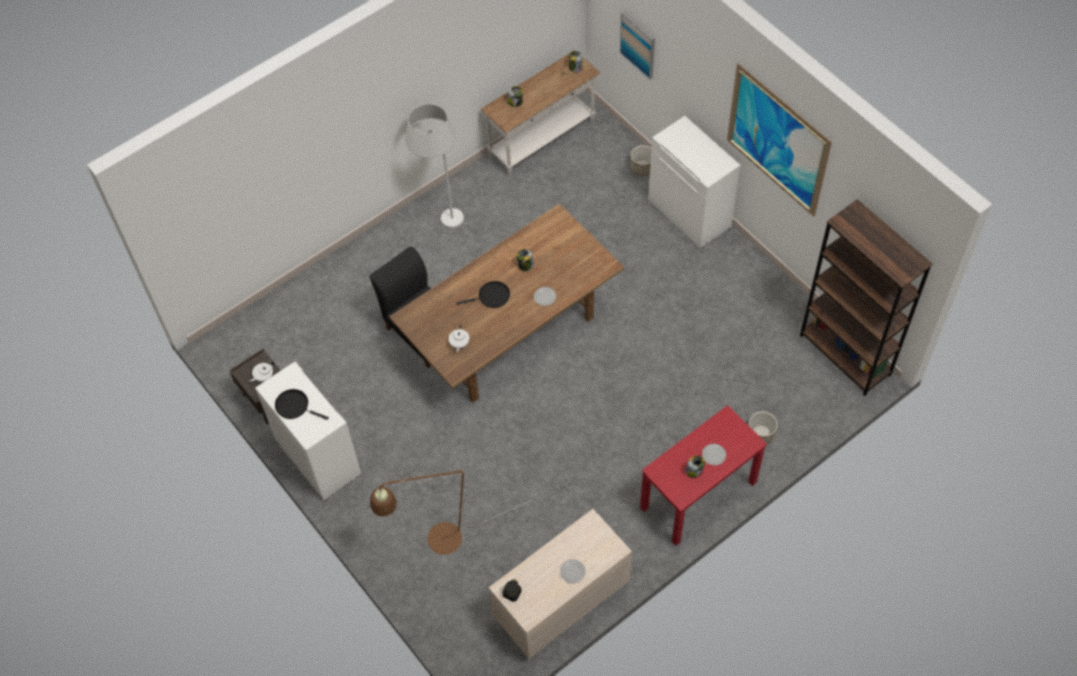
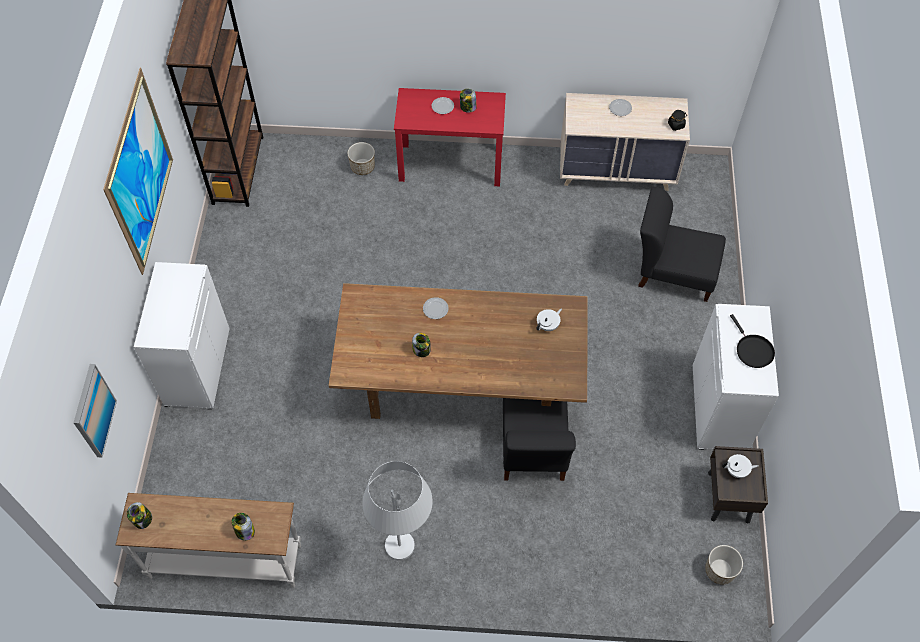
camera: 140 degrees left, 0 degrees up
(436, 542) = (673, 272): brown floor lamp -> black chair
(492, 297) = (479, 345): black frying pan -> none
(642, 168) = (178, 445): planter -> planter (719, 570)

